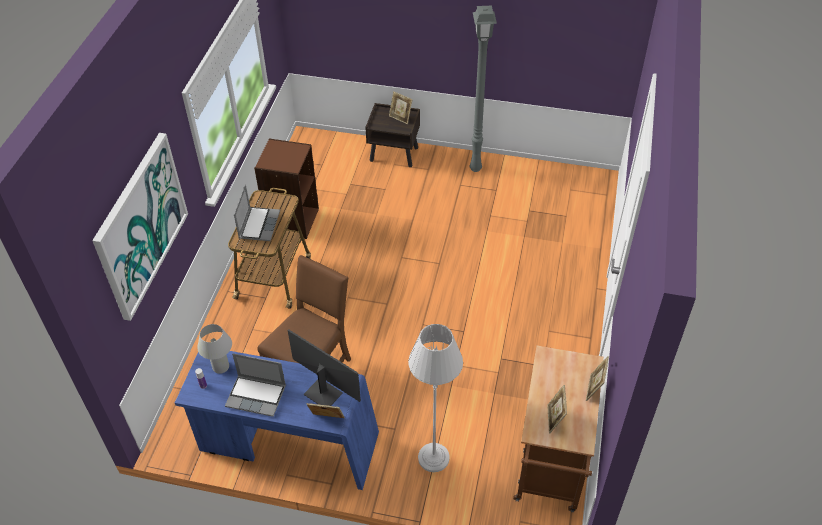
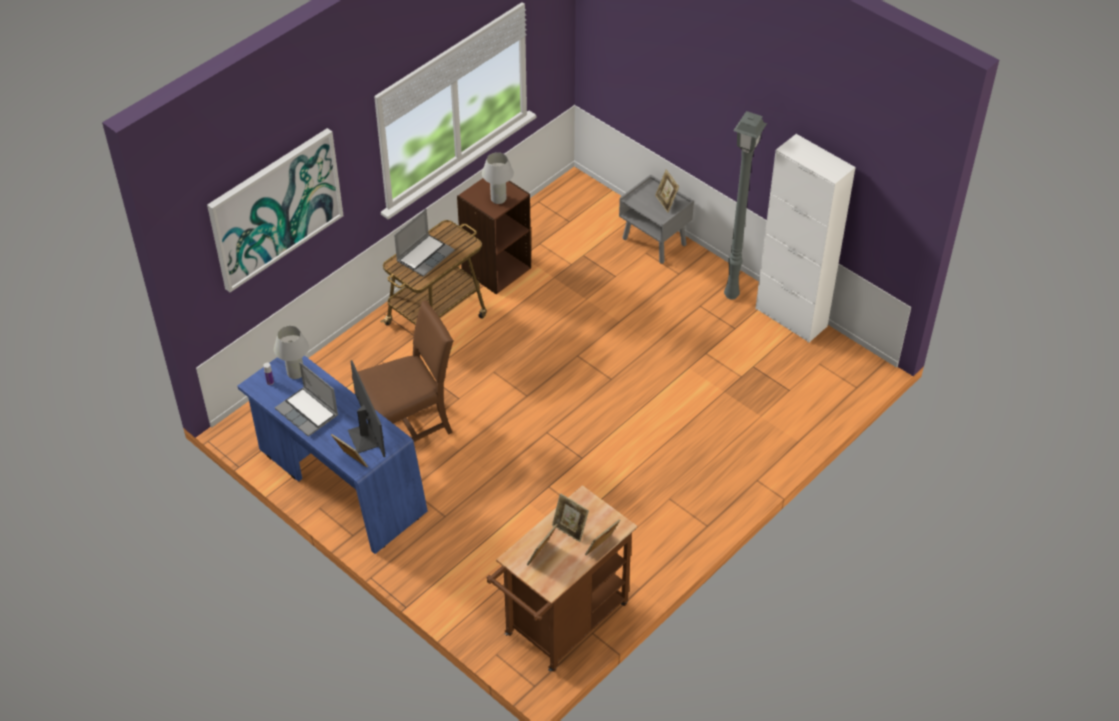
camera: 30 degrees right, 0 degrees up
(289, 157) = (498, 199): none -> white table lamp
(394, 154) = (655, 242): brown nightstand -> grey nightstand
(433, 458) = (460, 560): grey floor lamp -> none
(527, 167) = (791, 317): none -> white cabinet
(557, 385) = (570, 529): none -> picture frame

